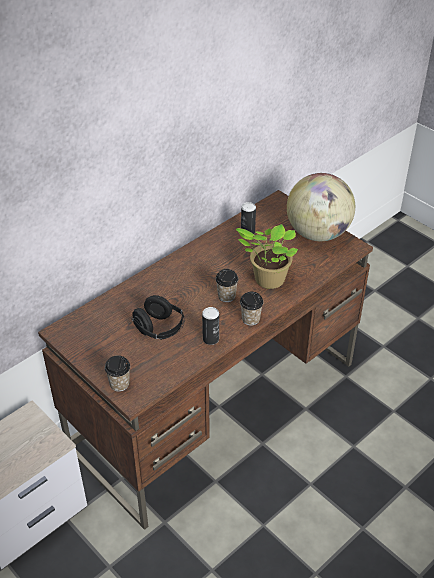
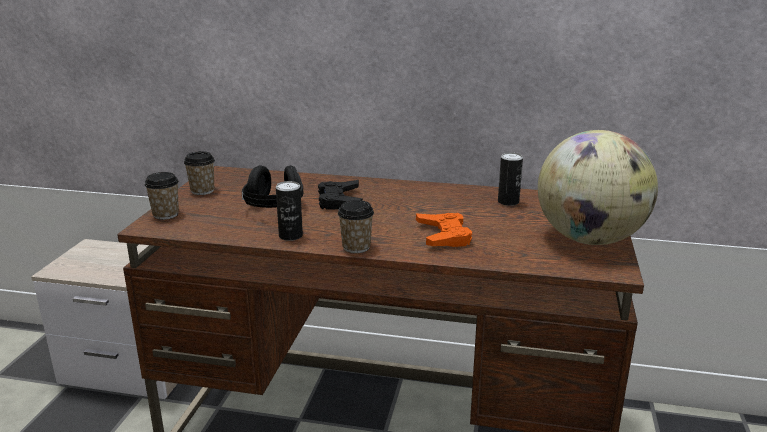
camera: 55 degrees right, 20 degrees down
(176, 296) = (339, 200): none -> black game controller
(226, 296) = (377, 223): cup -> cup (202, 191)
(267, 279) = (443, 235): potted plant -> orange game controller

